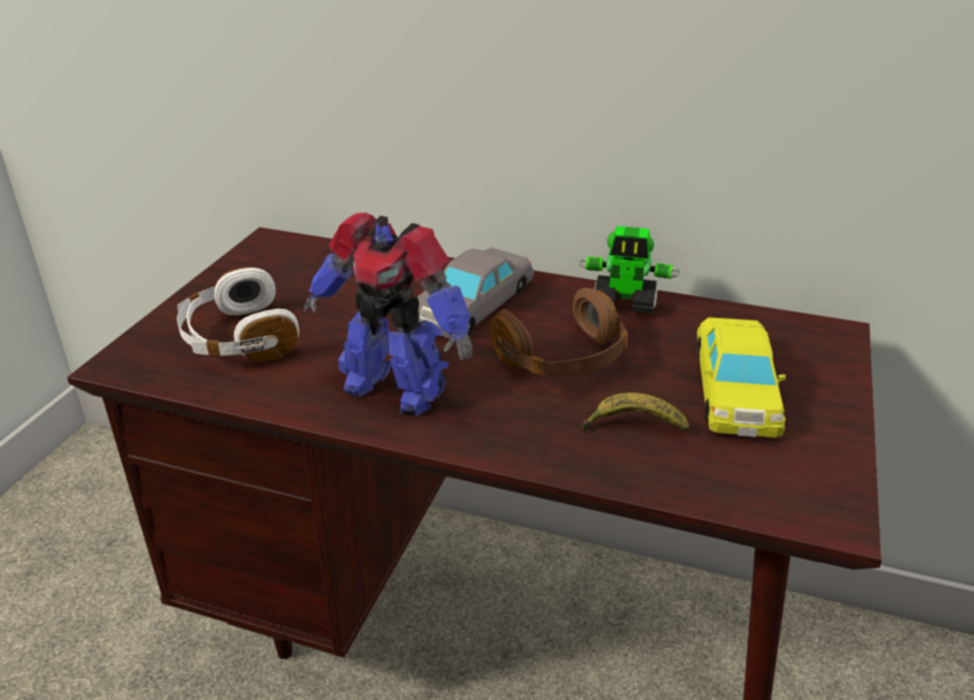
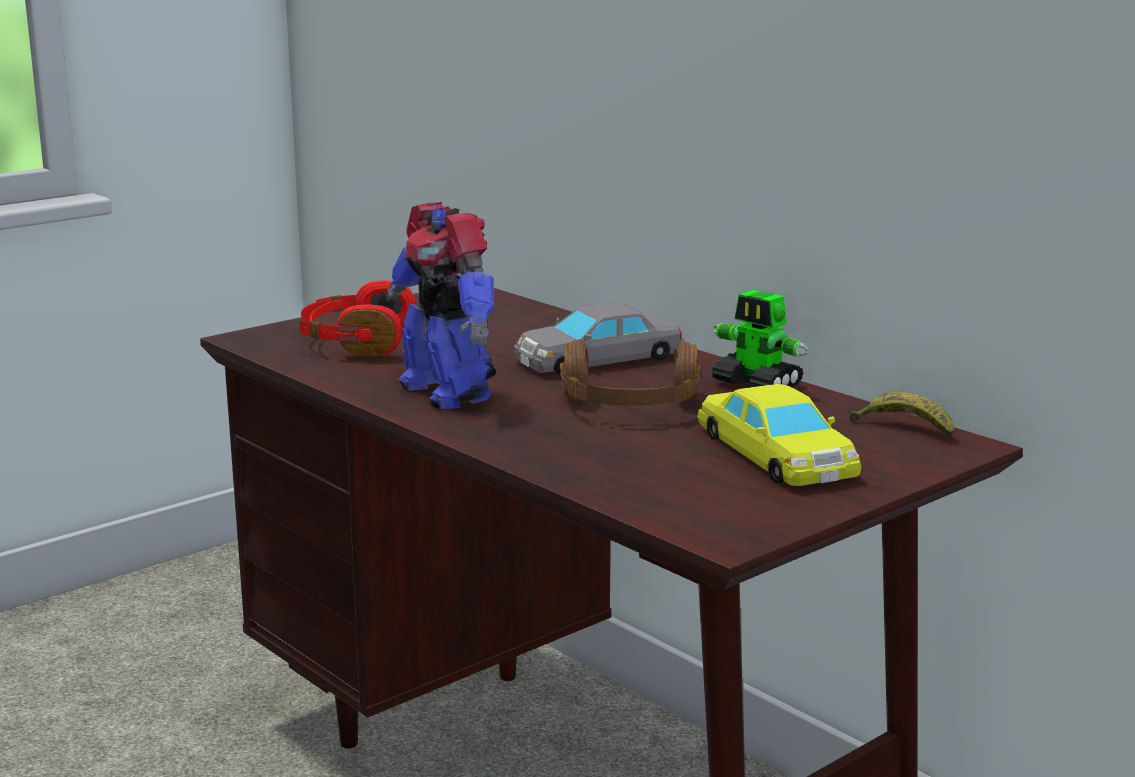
camera: 30 degrees right, 15 degrees down
(237, 339) = (356, 342): white headphones -> red headphones
(632, 426) = (627, 453): banana -> banana (903, 428)
(736, 387) = (776, 454): yellow toy car -> yellow toy car turned 60 degrees counterclockwise

